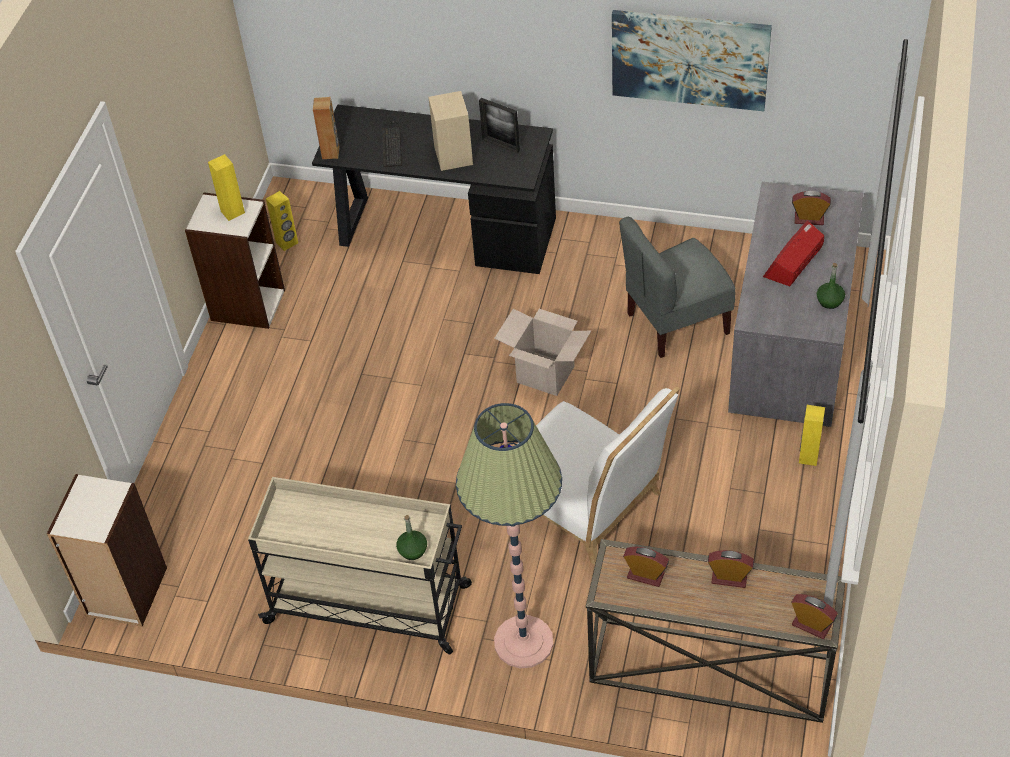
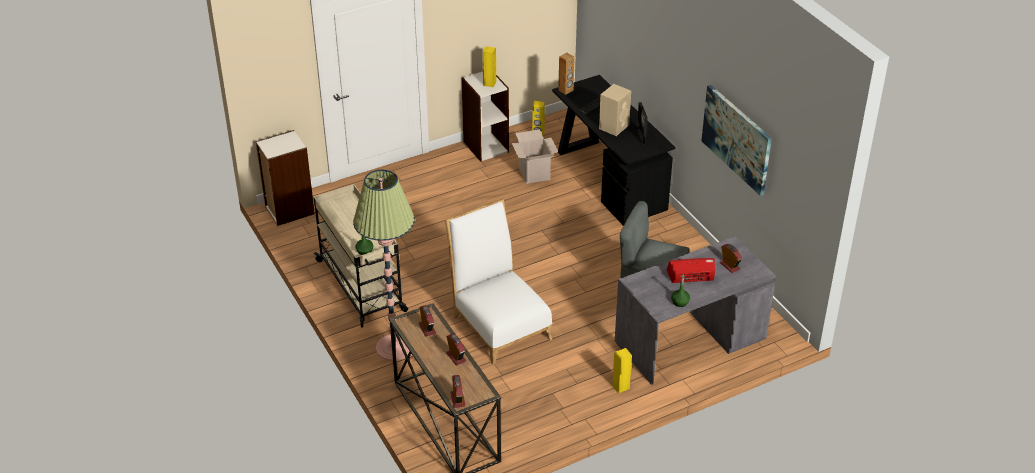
camera: 45 degrees right, 10 degrees down
(545, 374) = (561, 264): cardboard box -> cardboard box (534, 174)
(587, 503) = (498, 323): white chair -> white chair turned 150 degrees clockwise

